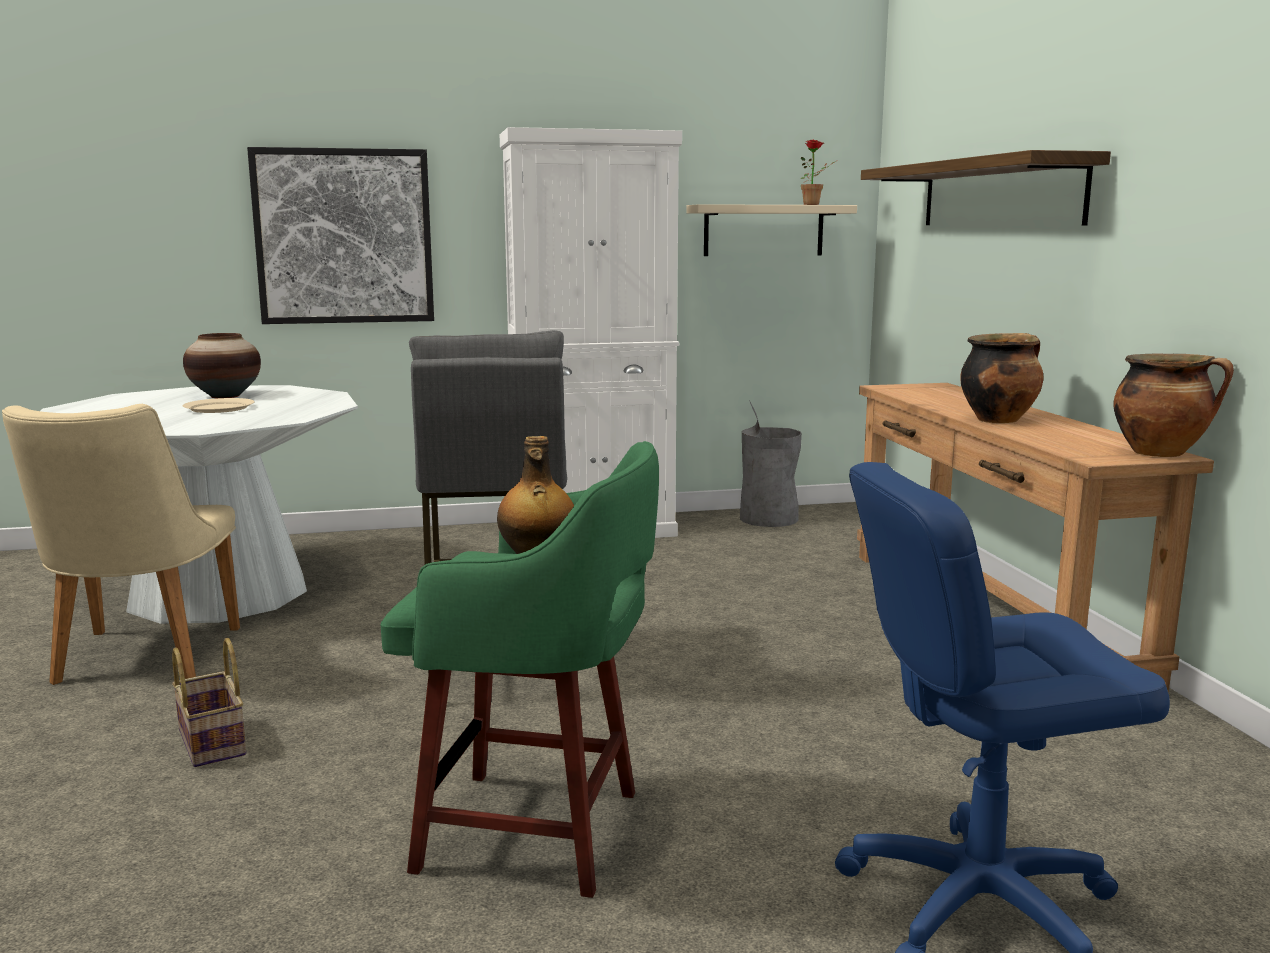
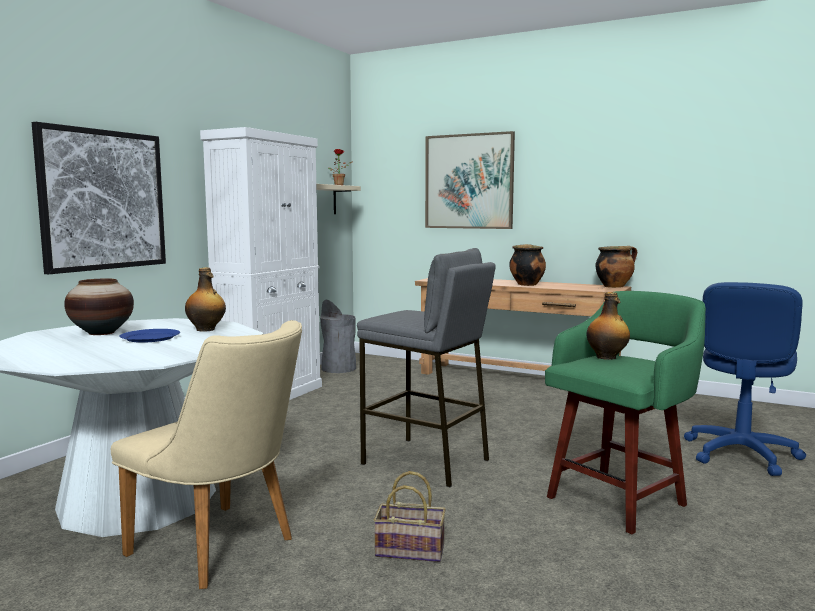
camera: 50 degrees left, 5 degrees down
(218, 408) = (150, 338): beige plate -> blue plate
(290, 409) = (206, 329): none -> bottle
(999, 194) = (469, 181): shelf -> picture

